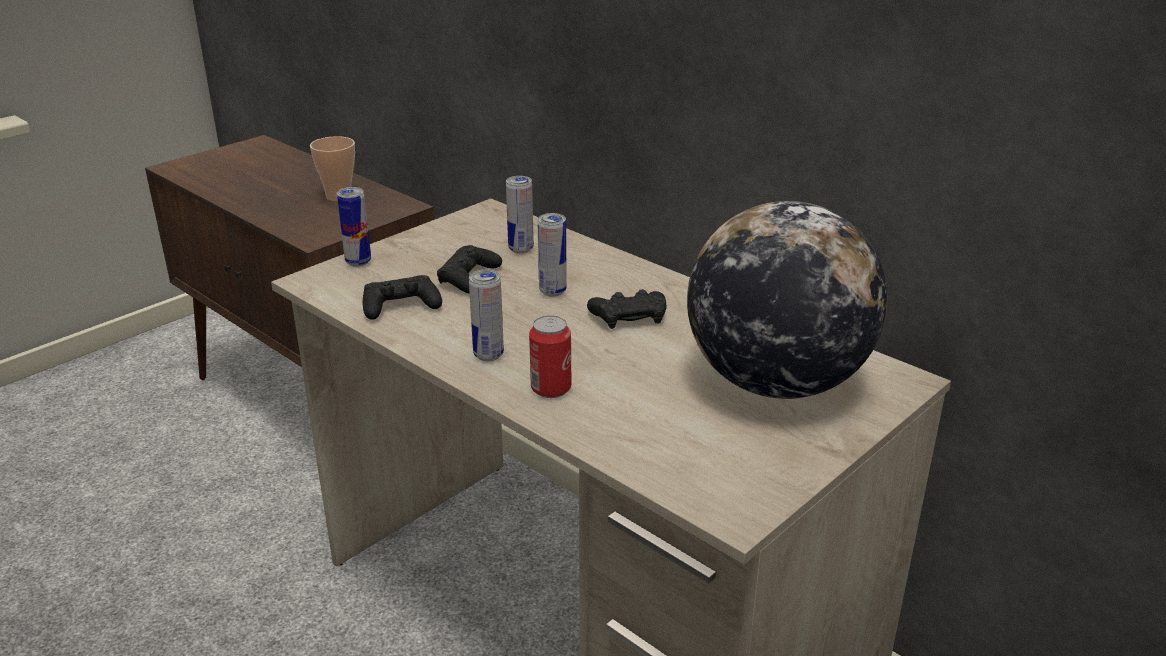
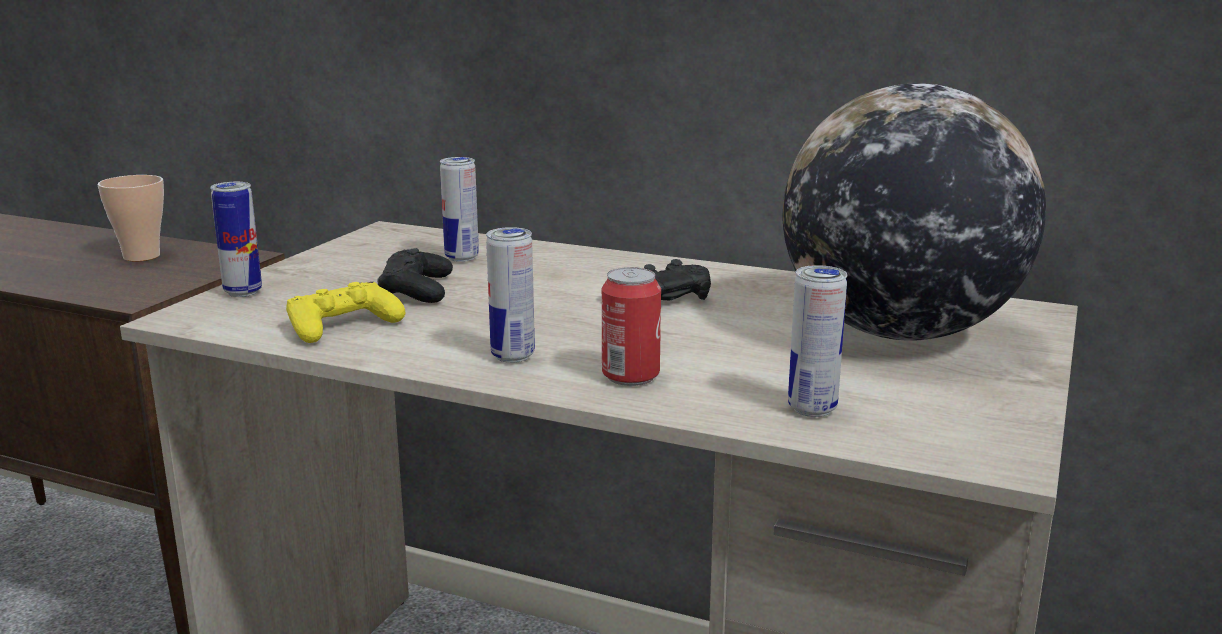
camera: 20 degrees left, 10 degrees down
(401, 306) = (342, 326): black game controller -> yellow game controller
(552, 291) = (540, 289): can -> can (812, 409)

